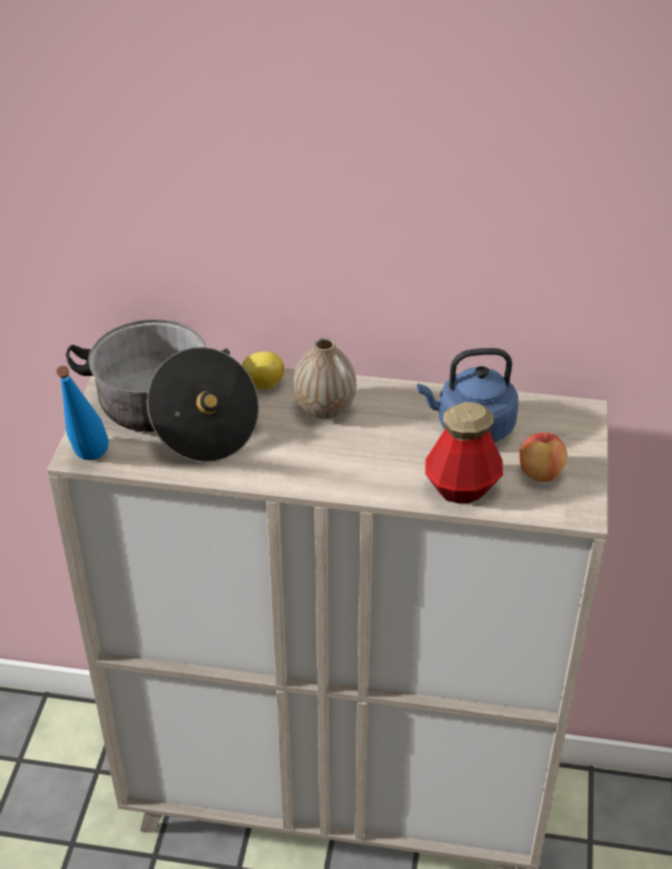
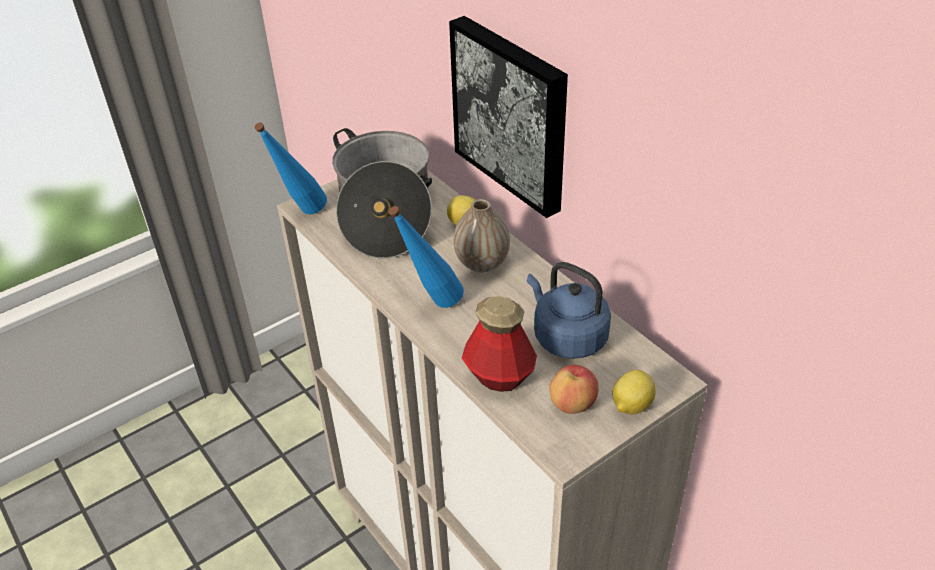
camera: 45 degrees right, 0 degrees up
(297, 240) = (512, 113): none -> picture
(331, 468) = (431, 305): none -> blue bottle
(579, 448) = (631, 406): none -> lemon

